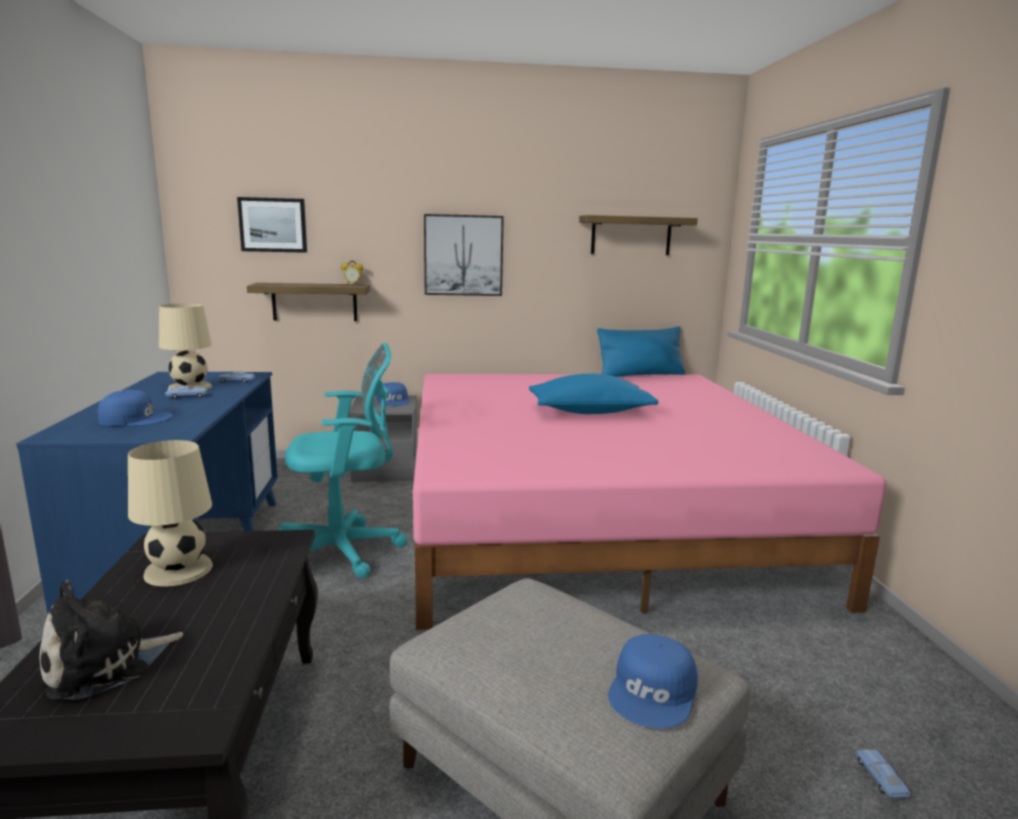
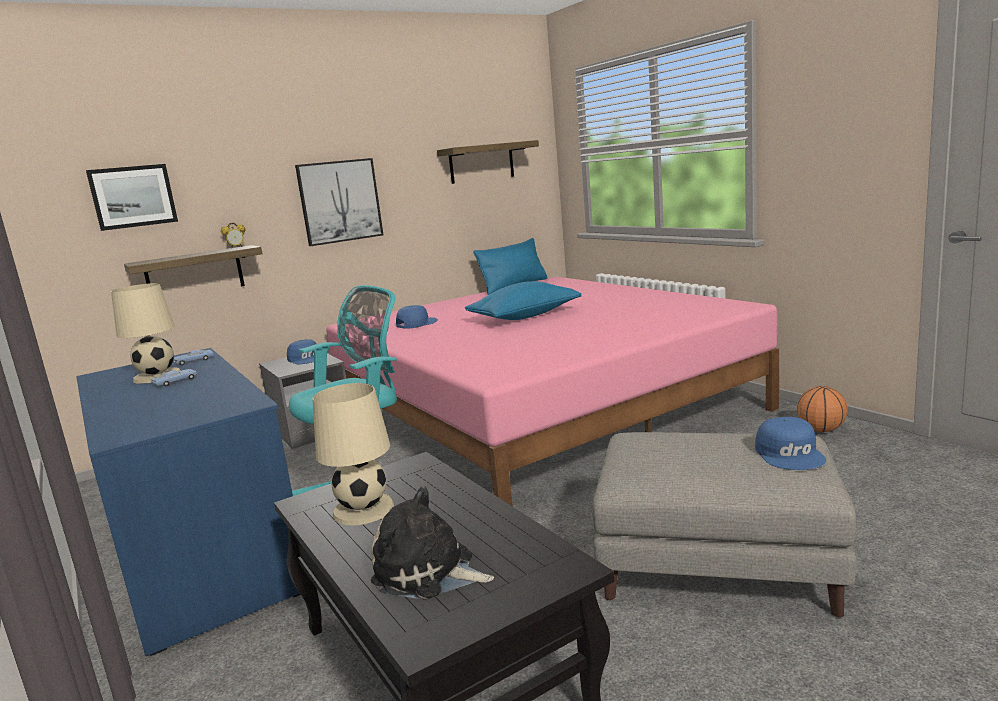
camera: 25 degrees left, 0 degrees up
(105, 664) = (428, 573): plush toy -> plush toy turned 90 degrees clockwise
(135, 418) = (170, 407): blue cap -> blue cap (416, 323)
(880, 779) = (875, 486): blue toy car -> none
(892, 664) = (821, 430): none -> basketball

